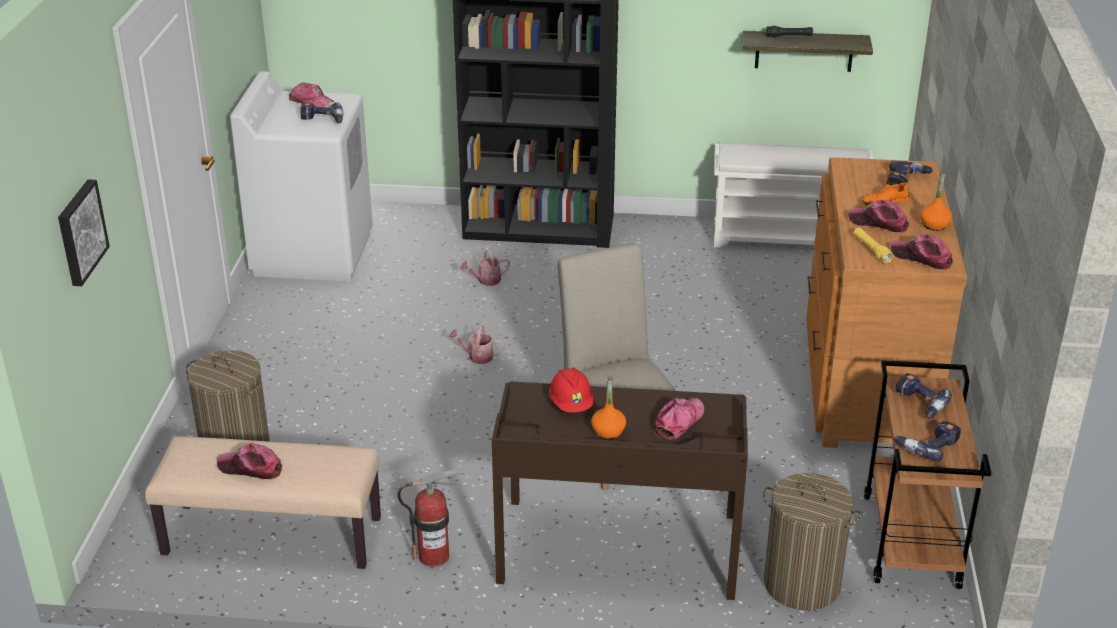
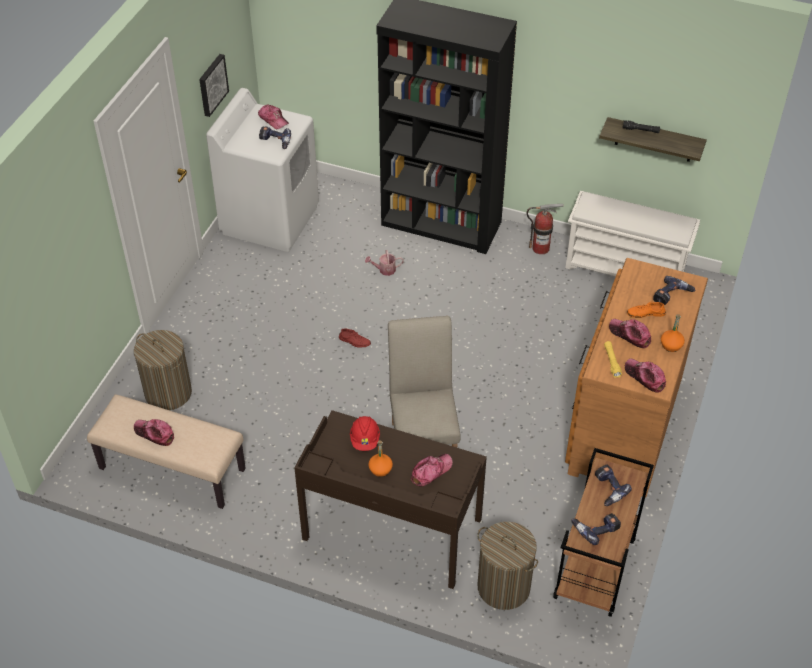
camera: 15 degrees right, 15 degrees up
(80, 232) = (55, 269): picture -> picture (212, 84)
(434, 556) = (269, 508): fire extinguisher -> fire extinguisher (540, 248)
(477, 356) = (354, 341): watering can -> red shoe

